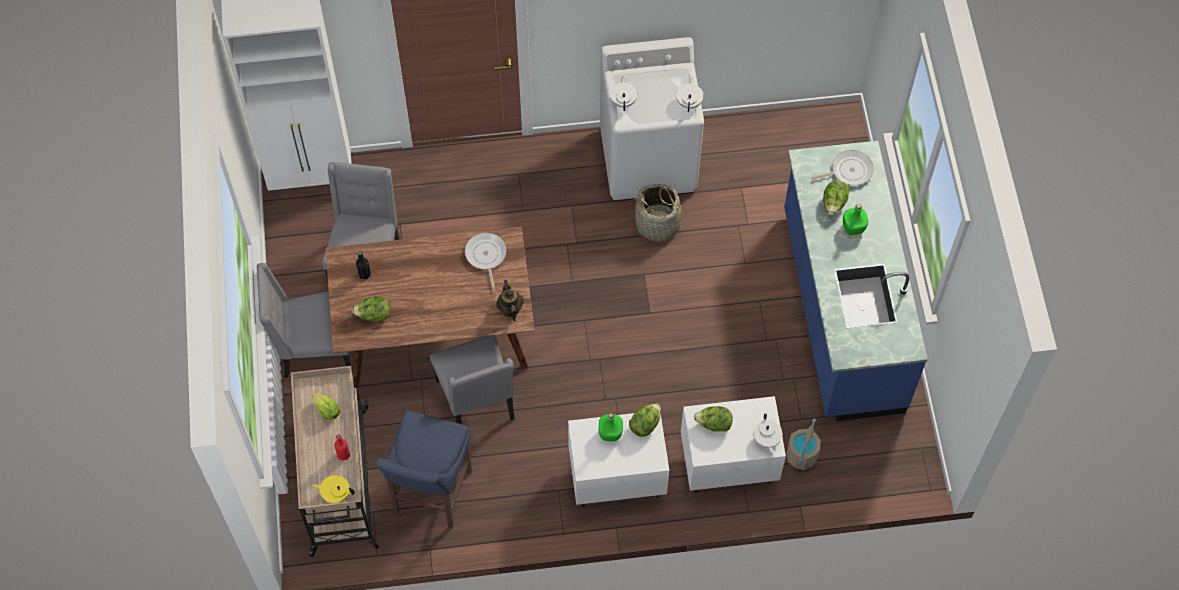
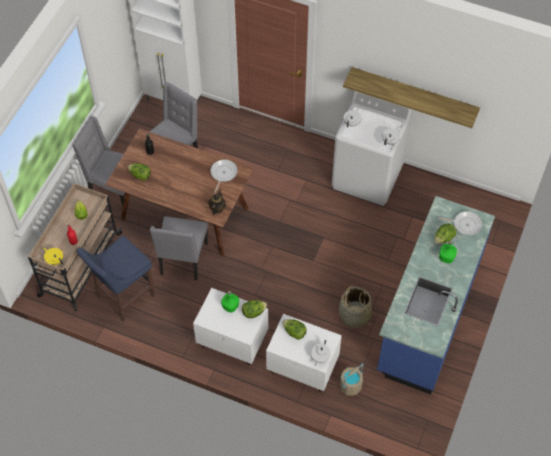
camera: 30 degrees right, 5 degrees down
(658, 224) = (350, 214): basket -> basket (355, 315)
(689, 23) = (413, 94): none -> shelf

